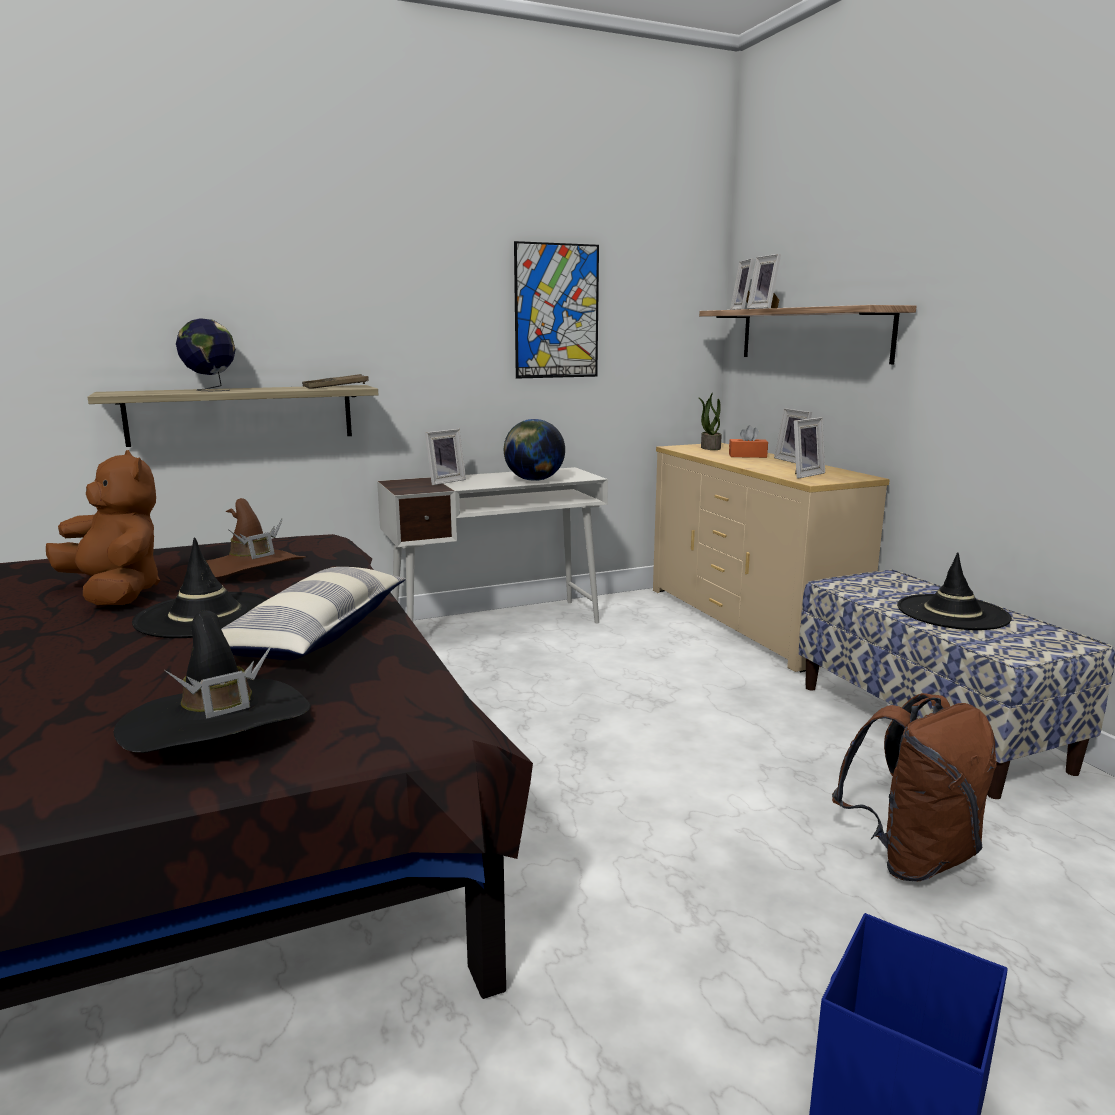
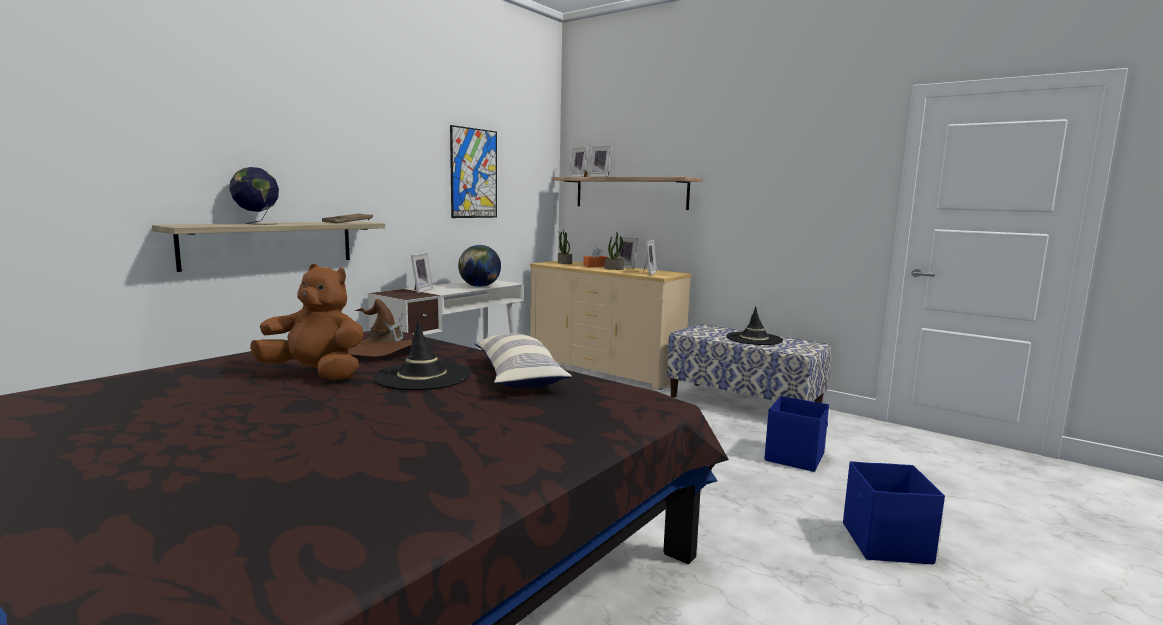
camera: 30 degrees left, 5 degrees down
(217, 723) = (567, 418): black hat -> none
(766, 462) = (614, 269): none -> potted plant
(911, 857) = (795, 457): brown backpack -> blue storage box

